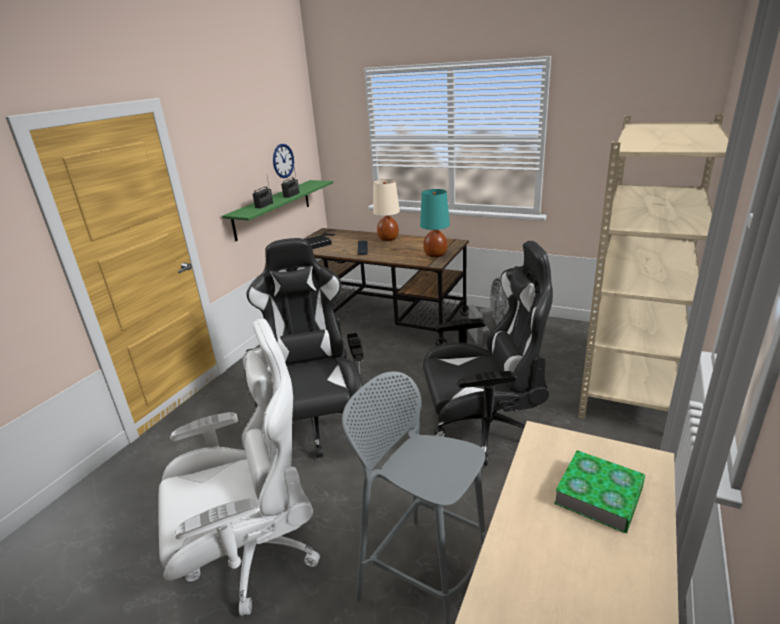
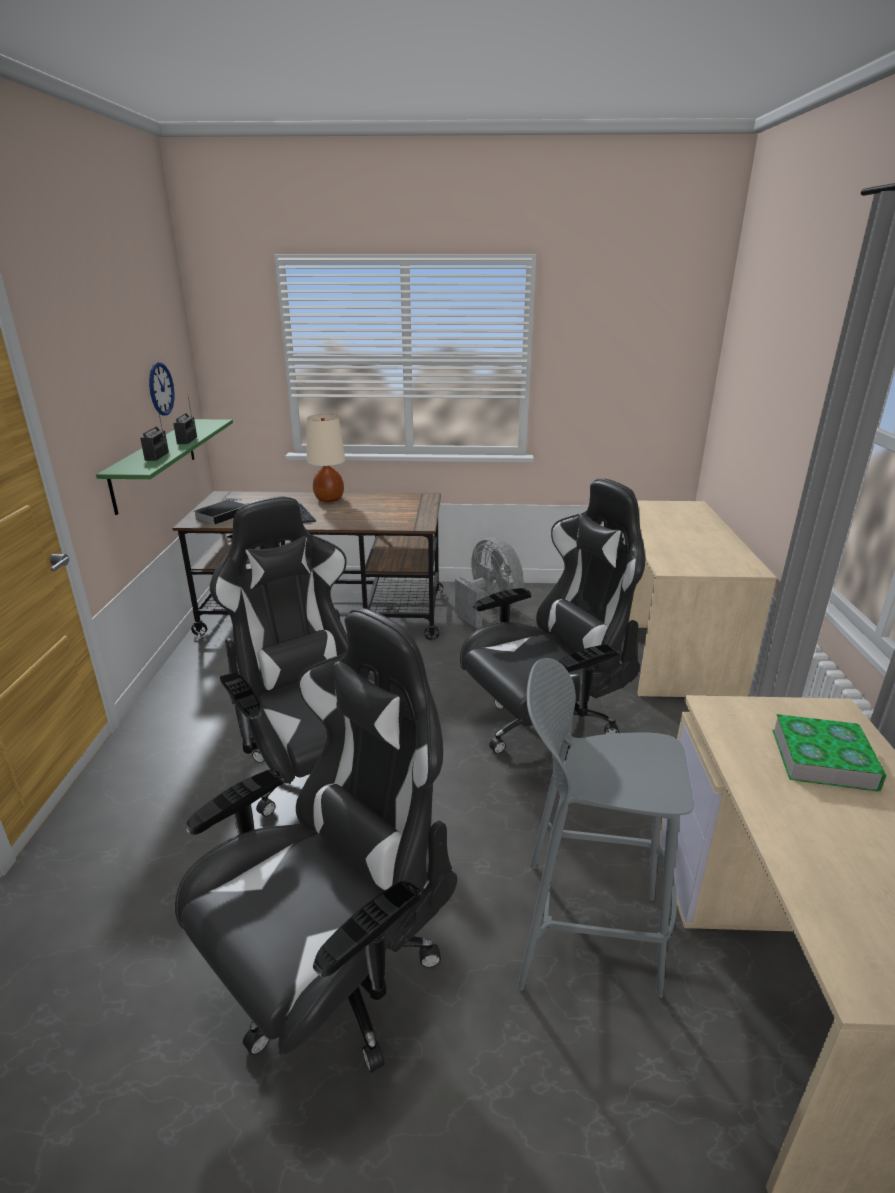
camera: 25 degrees left, 0 degrees up
(248, 557) = (329, 986): white office chair -> black office chair
(435, 255) = (412, 515): turquoise table lamp -> none
(629, 381) = (667, 643): beige bookcase -> beige desk

